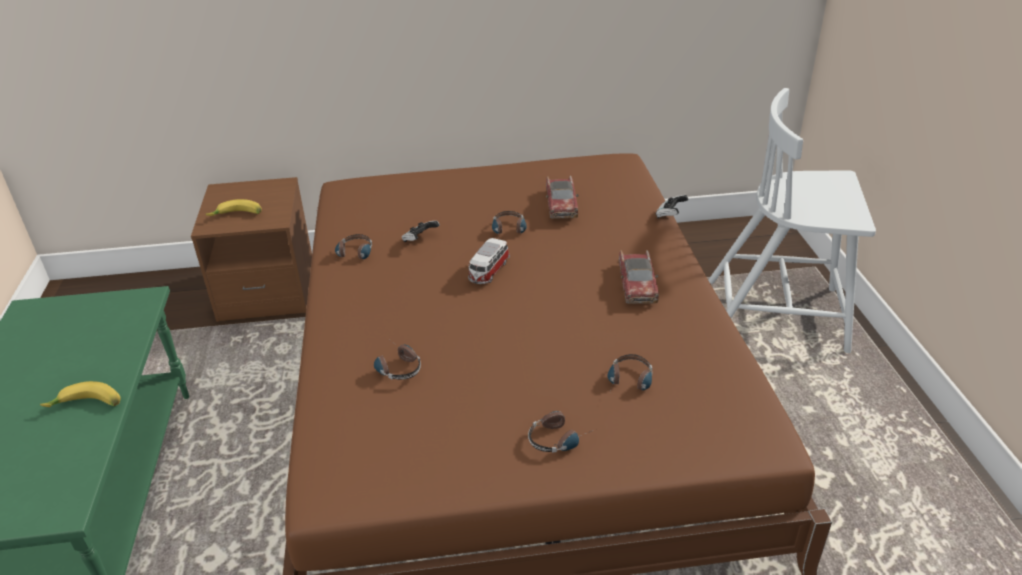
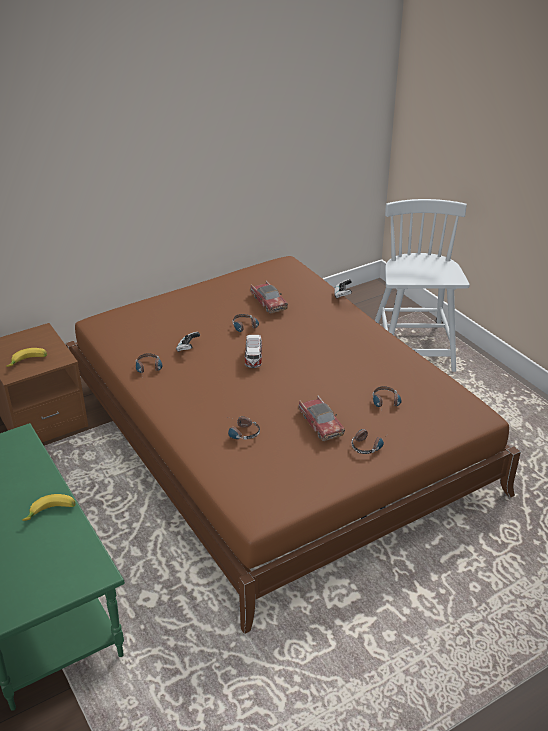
camera: 25 degrees left, 0 degrees up
(637, 284) = (351, 344): toy car -> toy car (320, 423)
(778, 315) = (413, 347): white chair -> white chair turned 105 degrees clockwise

